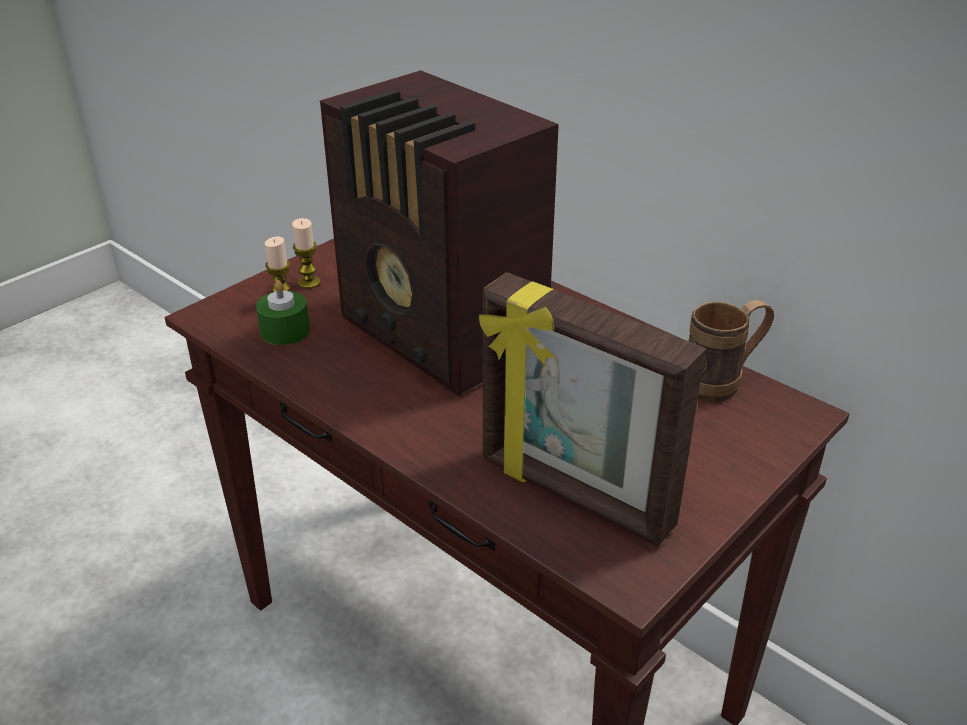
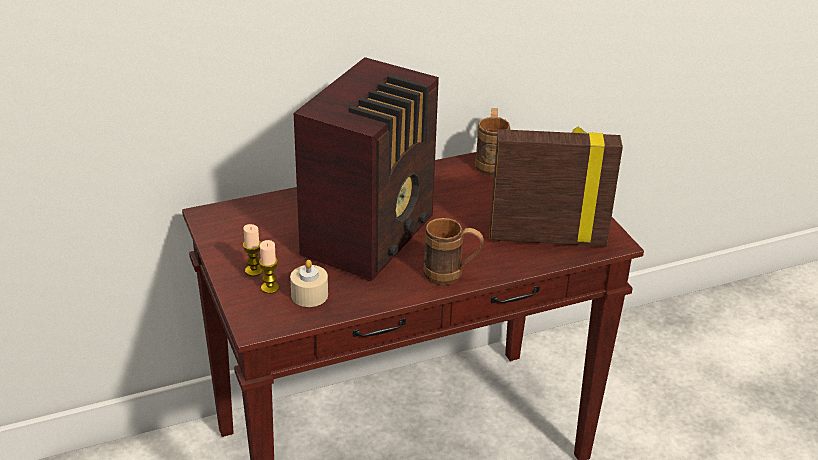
camera: 65 degrees left, 0 degrees up
(285, 331) = (309, 295): green candle -> beige candle
(399, 427) = (451, 276): none -> brown mug
(442, 337) = (372, 236): radio -> radio turned 45 degrees counterclockwise
(573, 495) = (547, 237): picture frame -> picture frame turned 150 degrees counterclockwise

